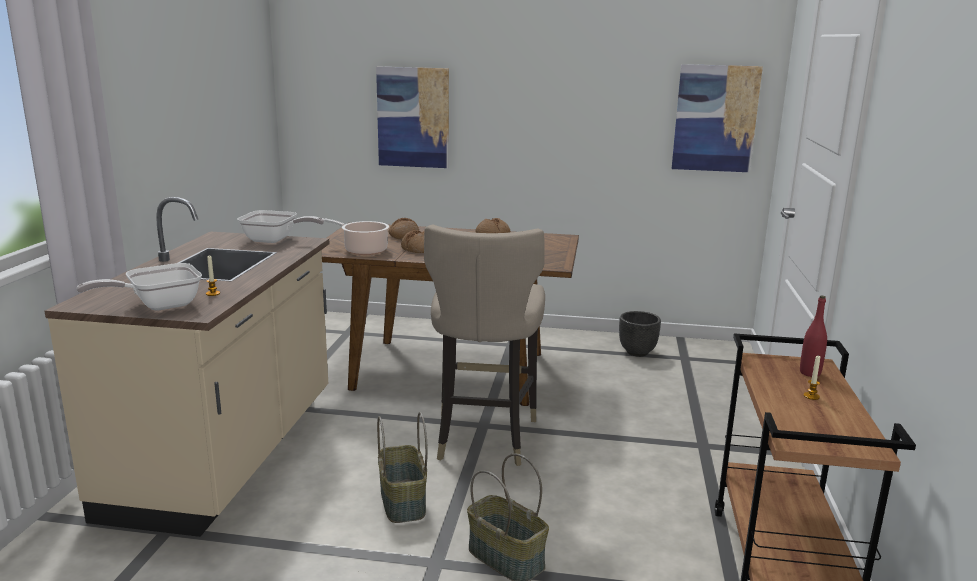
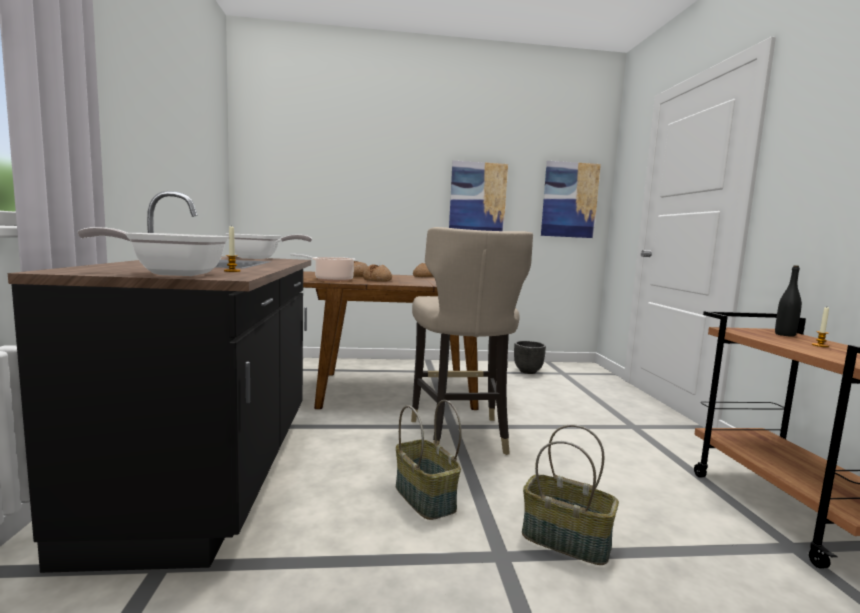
camera: 15 degrees left, 10 degrees down
(158, 305) = (171, 273): frying pan -> frying pan turned 45 degrees clockwise
(228, 454) = (214, 473): beige counter -> black counter
(413, 117) = (348, 194): picture -> picture (477, 200)
(810, 373) = (785, 335): red bottle -> black bottle

